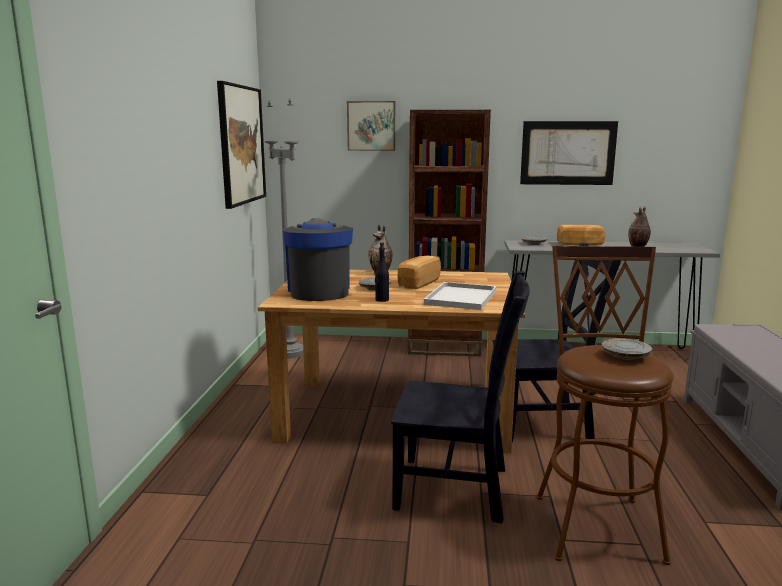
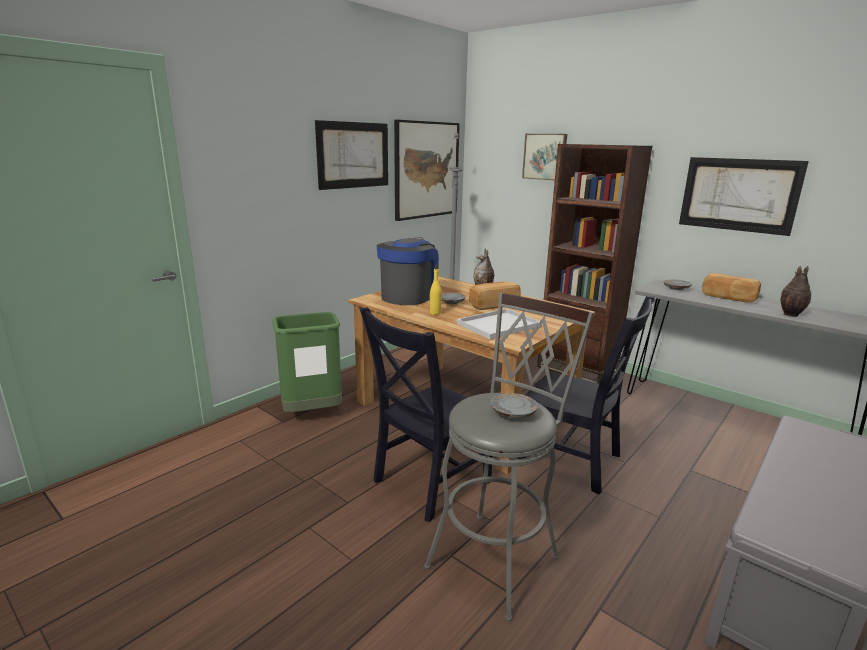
camera: 35 degrees right, 5 degrees up
(192, 124) = (354, 155): none -> picture
(233, 473) = (312, 413): none -> green trash can
(381, 300) = (435, 313): black bottle -> yellow bottle
(457, 489) = (428, 483): black chair -> black chair turned 90 degrees clockwise
(595, 520) = (499, 555): brown stool -> grey stool

